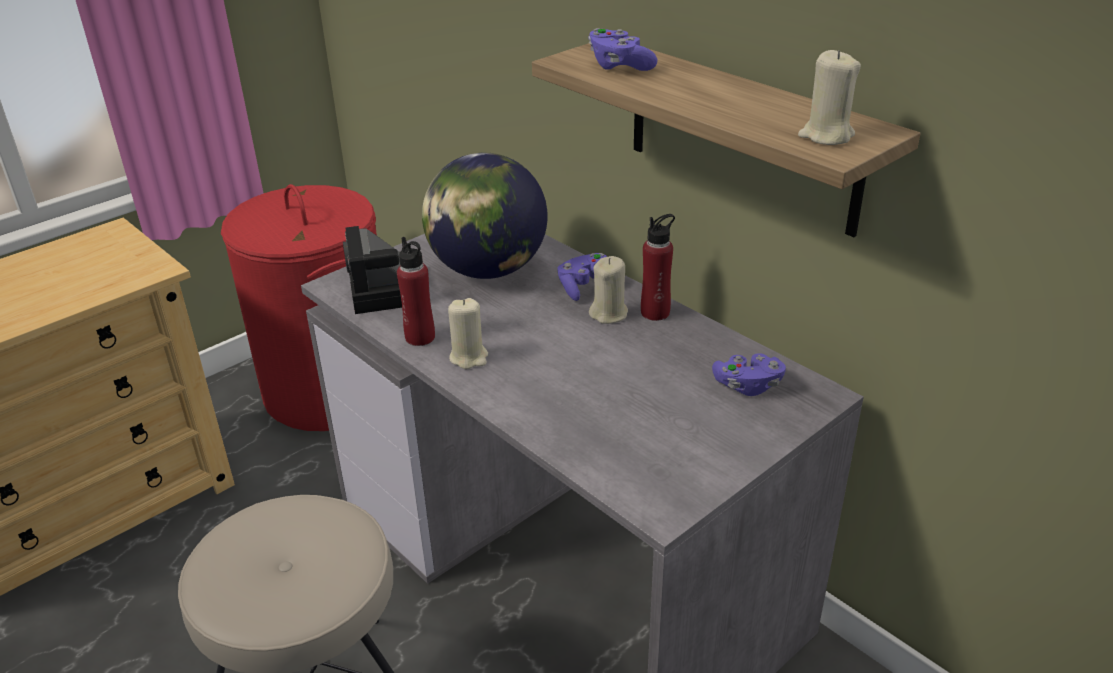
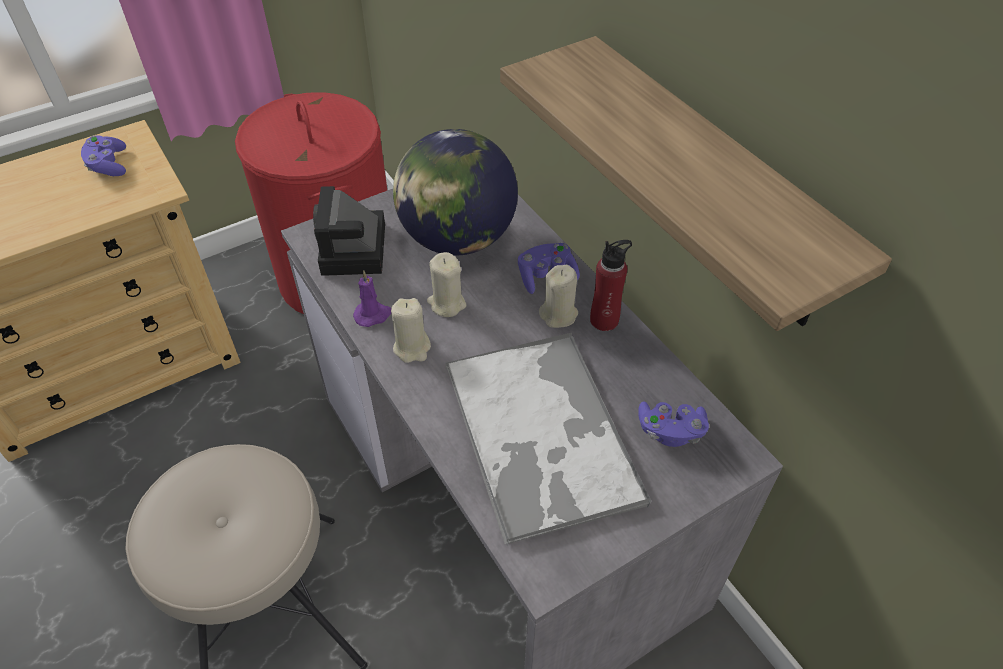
camera: 10 degrees right, 15 degrees up
(420, 337) = (373, 315): red bottle -> purple candle
(619, 66) = (589, 89): purple game controller -> purple game controller (108, 165)
(623, 405) = (542, 435): none -> tray
(826, 136) = (780, 249): beige candle -> beige candle (446, 304)

